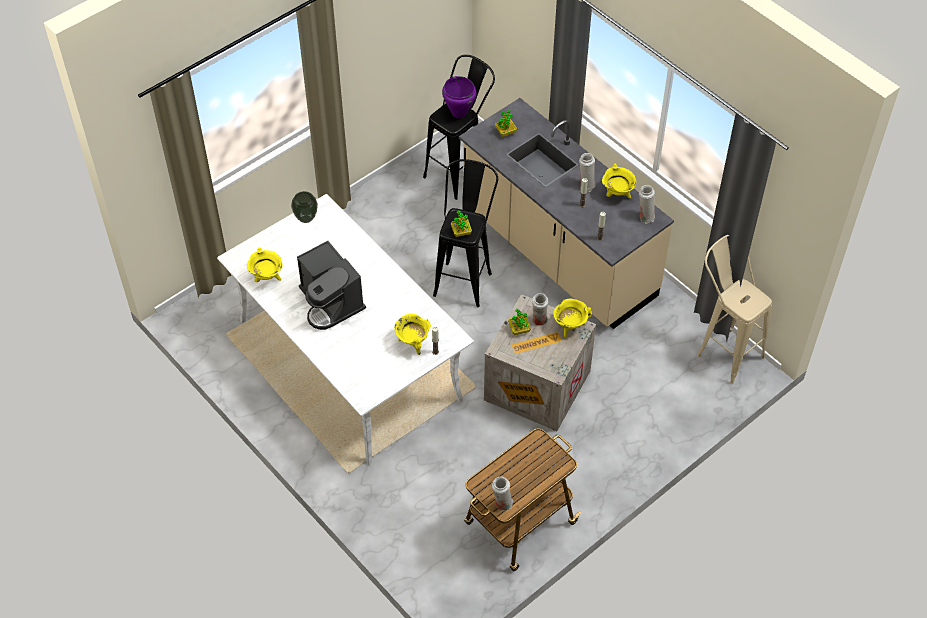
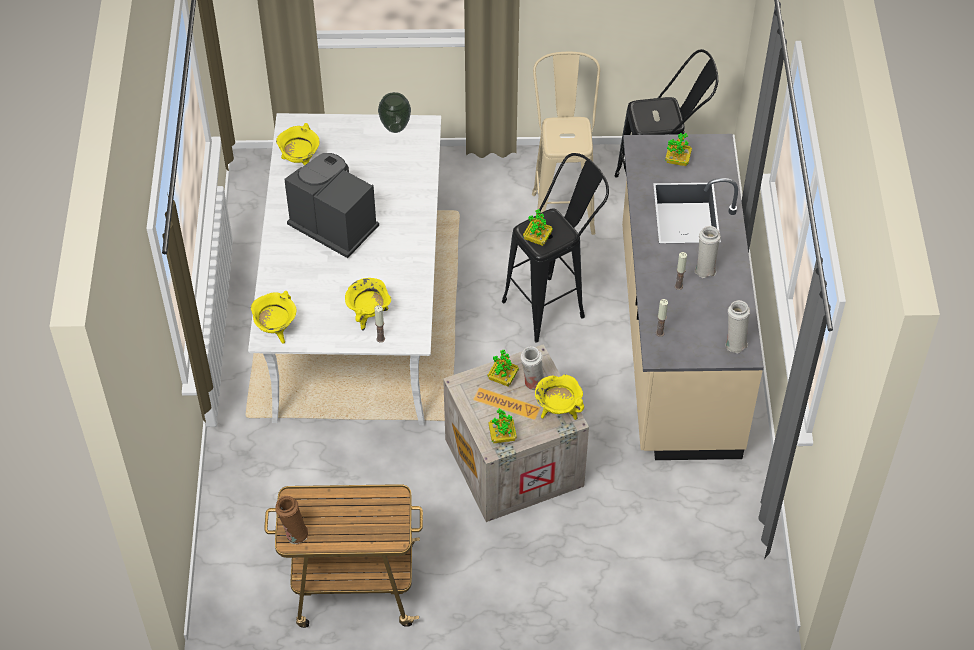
camera: 40 degrees right, 0 degrees up
(331, 303) = (333, 224): coffee machine -> coffee machine turned 120 degrees clockwise
(459, 114) = (664, 116): purple cooking pot -> none
(502, 504) = (294, 534): white vase -> brown vase
(554, 363) = (502, 436): none -> potted plant
(617, 194) = (729, 299): yellow cooking pot -> yellow cooking pot (276, 330)
(723, 350) = (753, 566): beige stool -> beige stool (562, 204)

